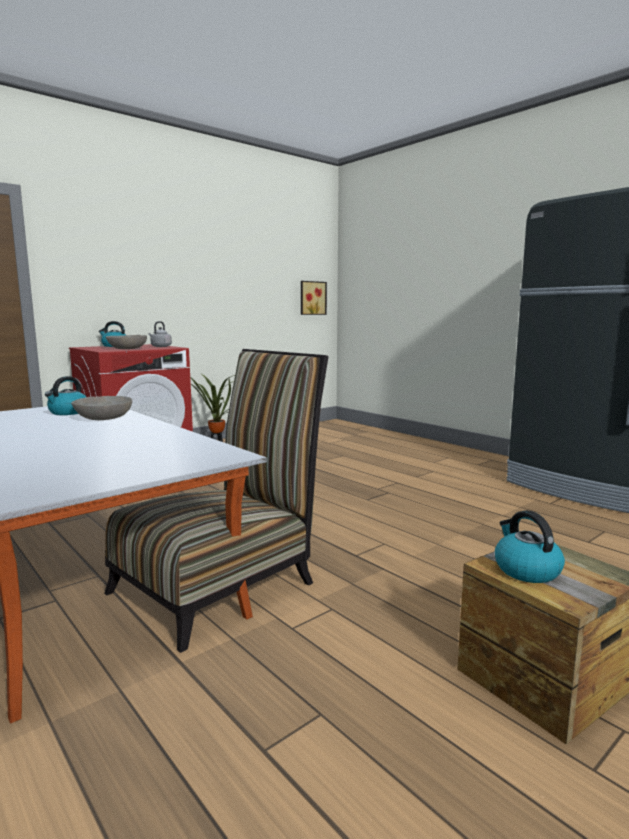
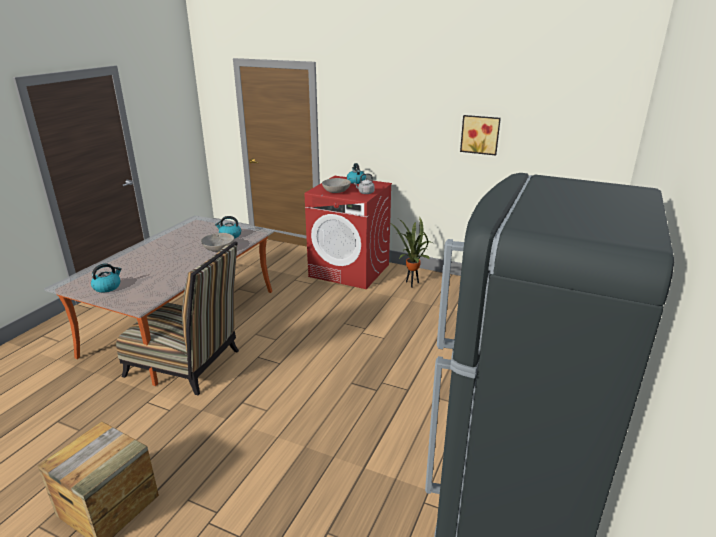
camera: 65 degrees right, 15 degrees up
(312, 298) = (587, 162): picture -> picture (480, 134)
(526, 570) = (93, 444): kettle -> kettle (107, 287)

